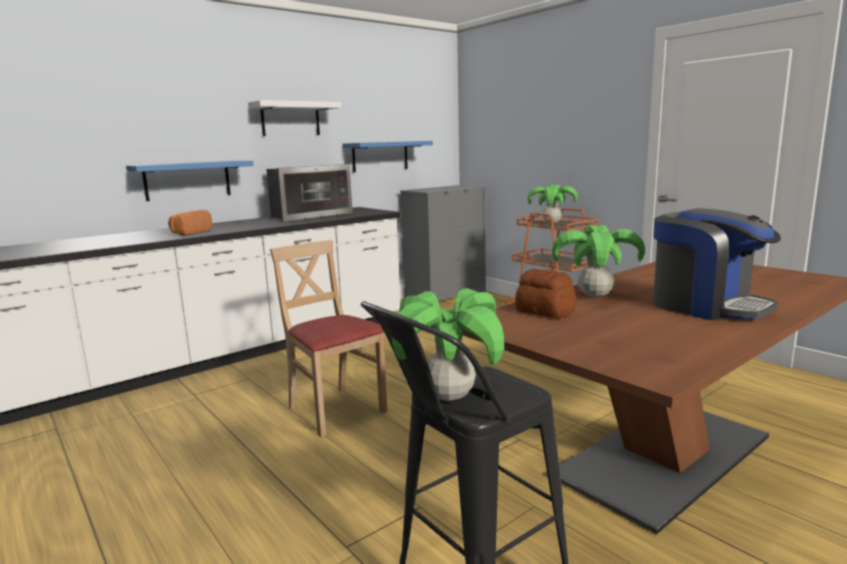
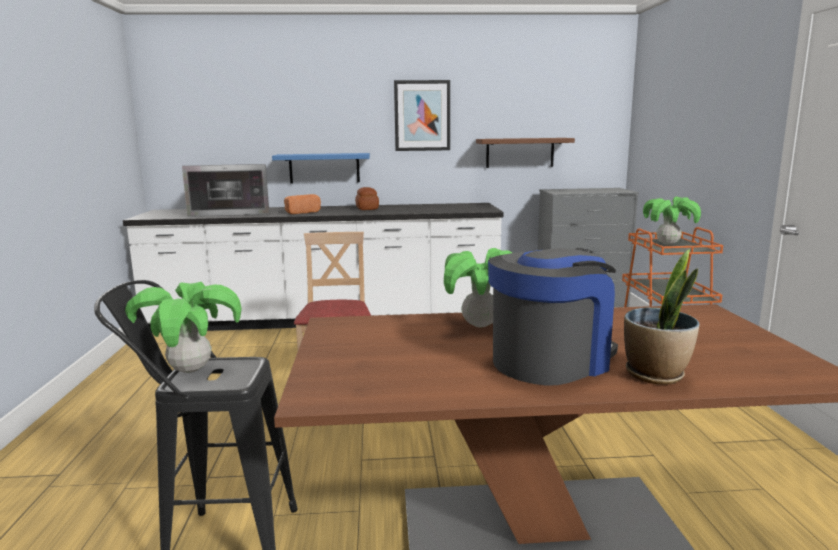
camera: 35 degrees right, 0 degrees up
(290, 119) = (422, 115): white shelf -> picture
(308, 215) = (421, 206): microwave -> microwave (232, 212)
(380, 156) = (520, 152): blue shelf -> brown shelf
(545, 311) = (396, 327): bread -> bread (367, 208)
(706, 306) = (551, 361): coffee machine -> coffee machine turned 120 degrees counterclockwise
(775, 298) = (656, 375): none -> potted plant

